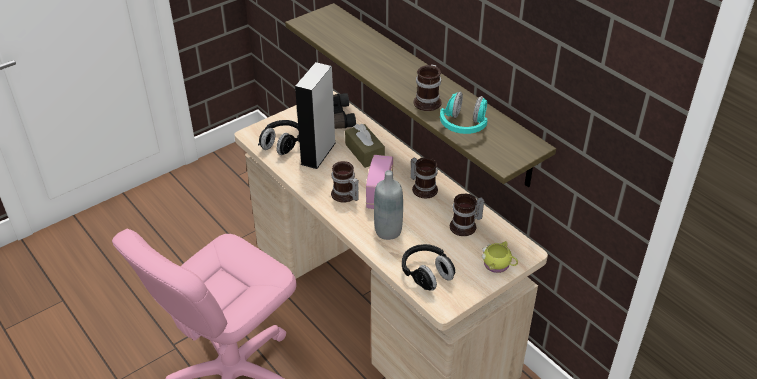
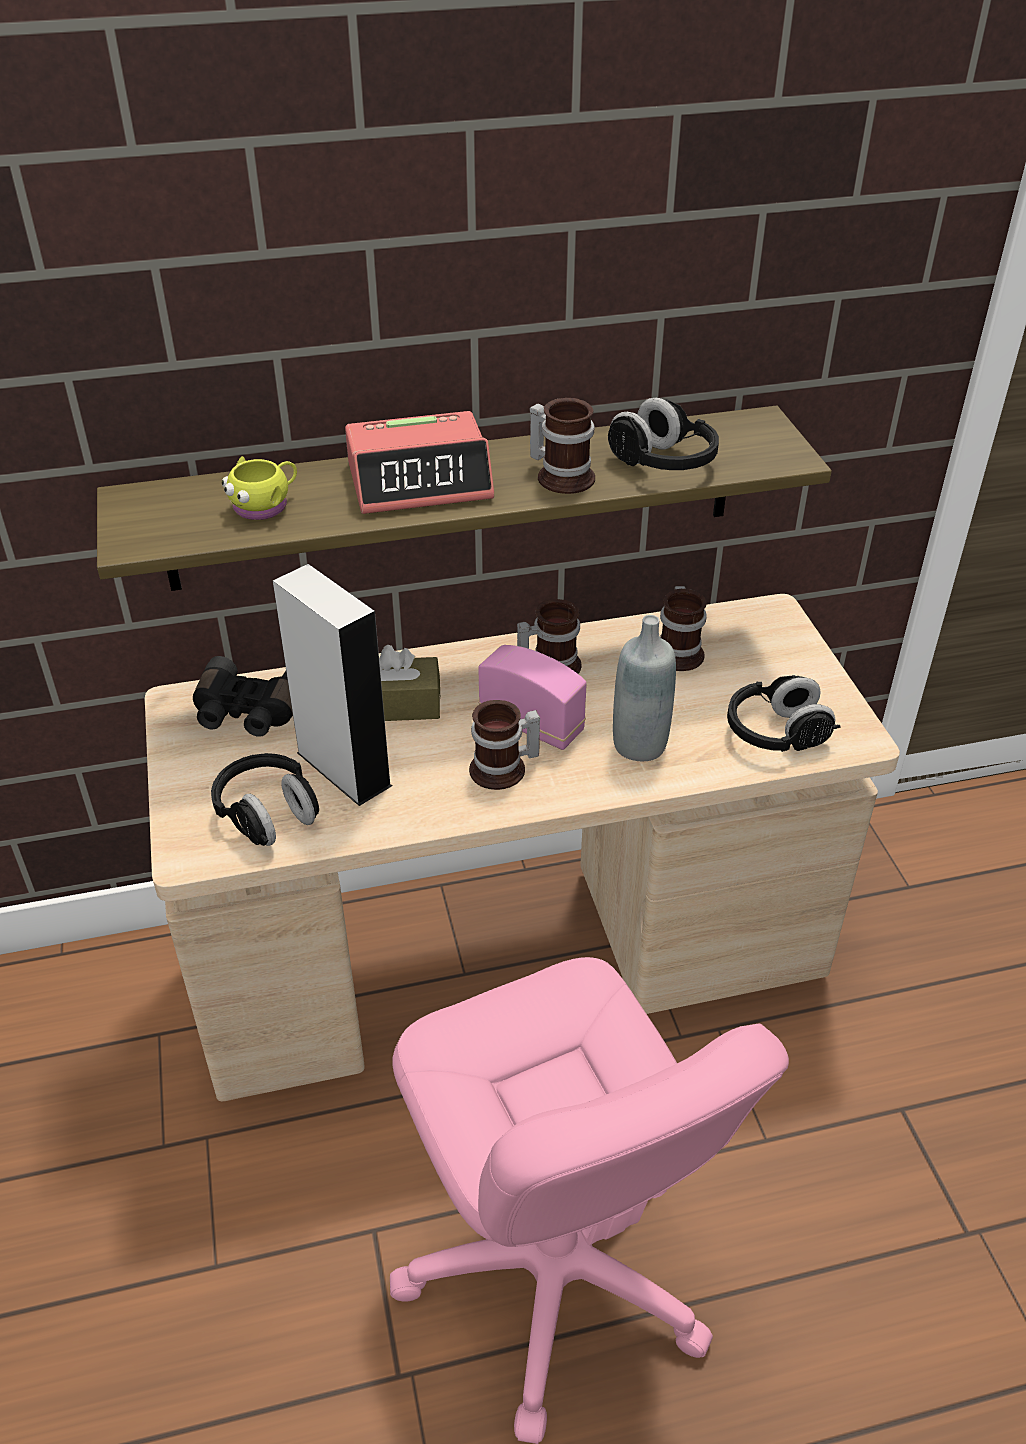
camera: 65 degrees left, 0 degrees up
(394, 67) = (420, 481): none -> alarm clock
(464, 125) = (662, 463): turquoise headphones -> black headphones
(498, 265) = (790, 649): yellow mug -> yellow mug (265, 505)

